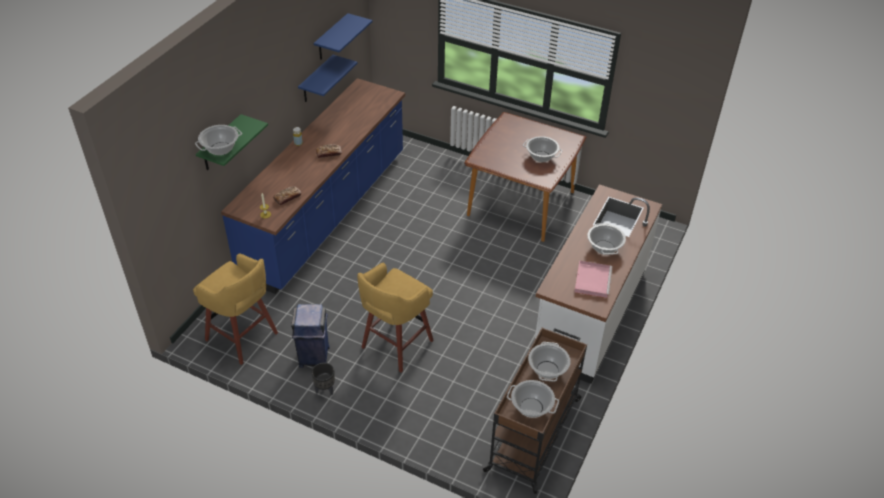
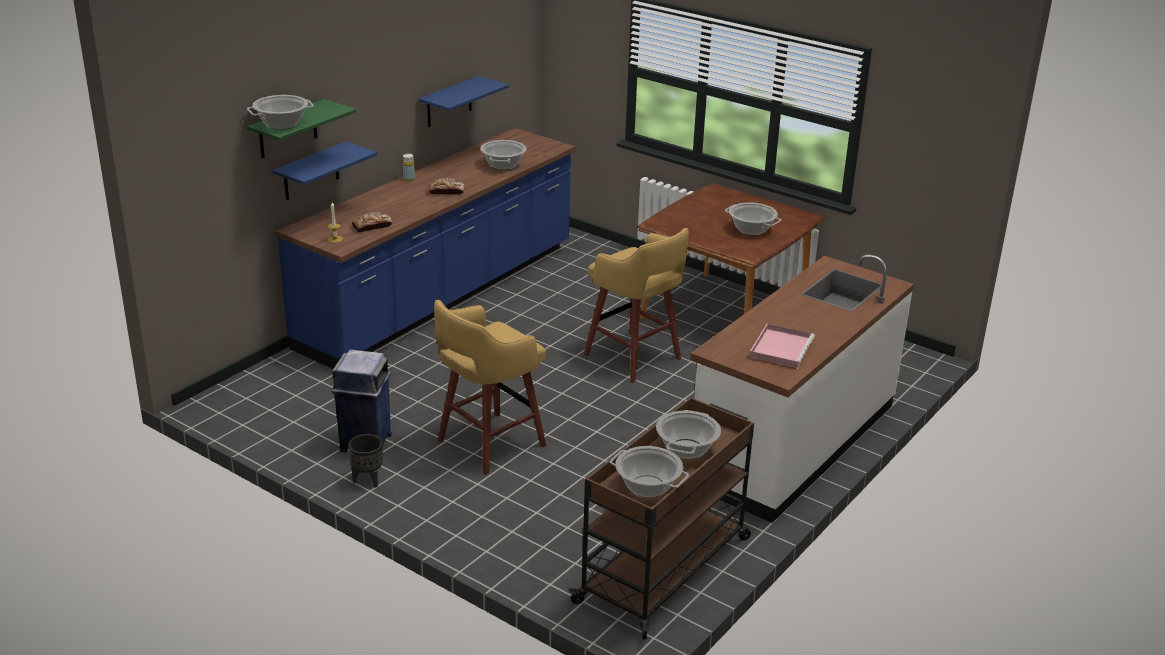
camera: 10 degrees right, 15 degrees down
(243, 338) = (273, 411): yellow stool -> yellow stool (634, 358)
(331, 38) = (478, 51): blue shelf -> blue shelf (311, 172)
(604, 248) = (811, 318): cooking pot -> cooking pot (503, 165)

